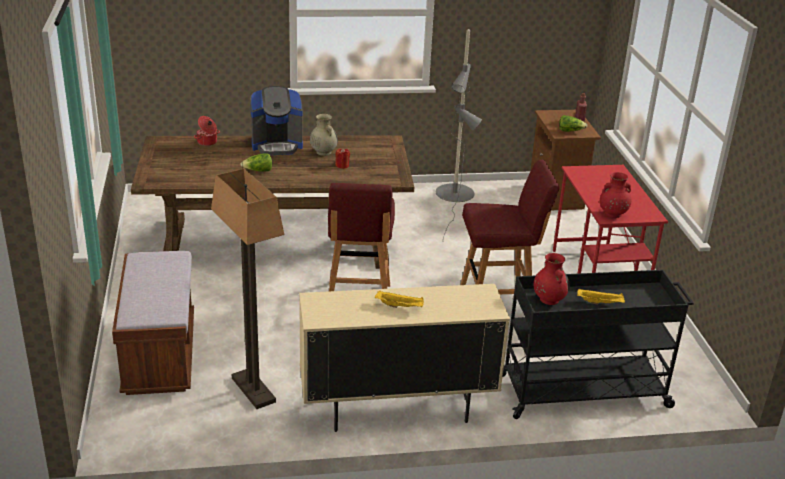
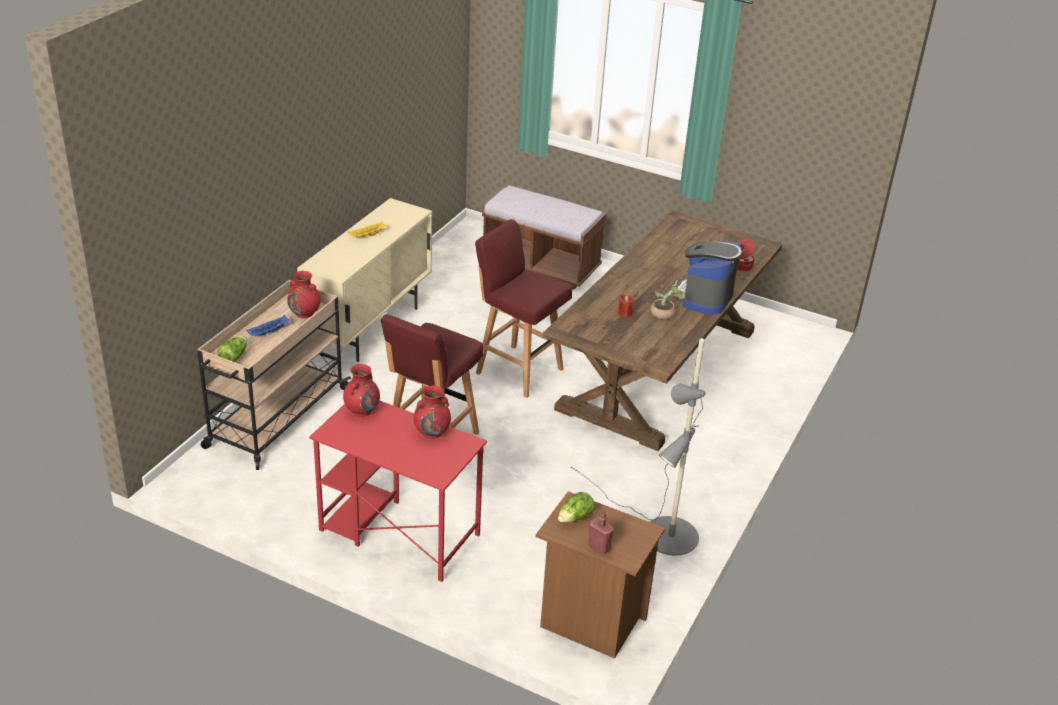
camera: 125 degrees right, 5 degrees up
(252, 390) = (460, 284): floor lamp -> none
(258, 171) = (654, 269): lettuce -> lettuce (234, 356)
(323, 152) = (665, 315): beige vase -> potted plant
(585, 391) = (276, 418): black cart -> beige cart
(587, 184) = (432, 432): none -> red vase
(600, 303) = (269, 333): yellow tray -> blue tray

